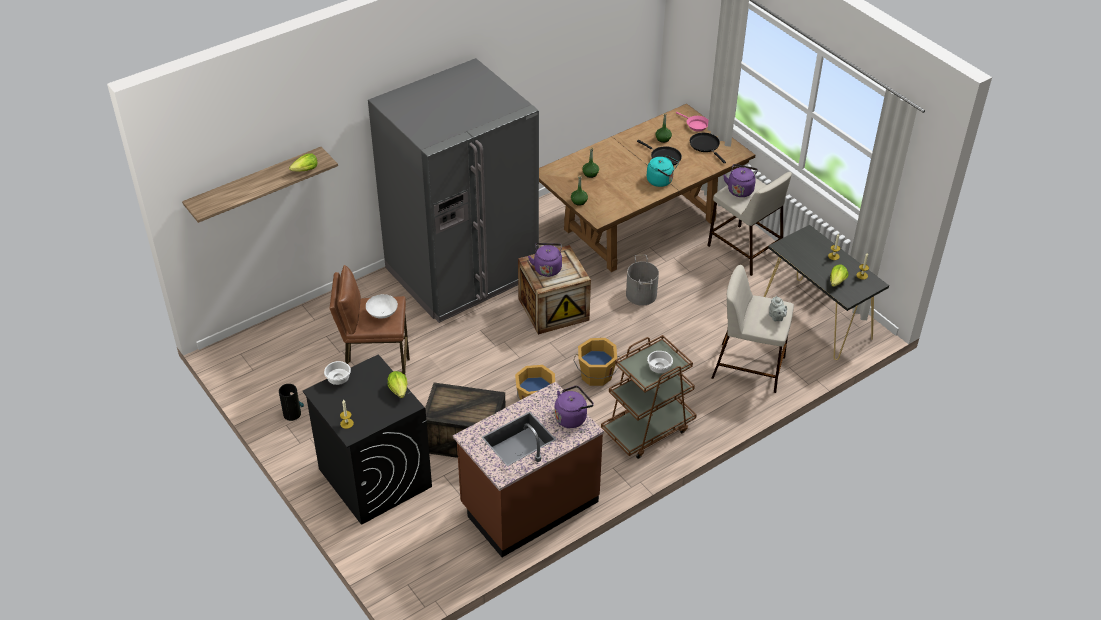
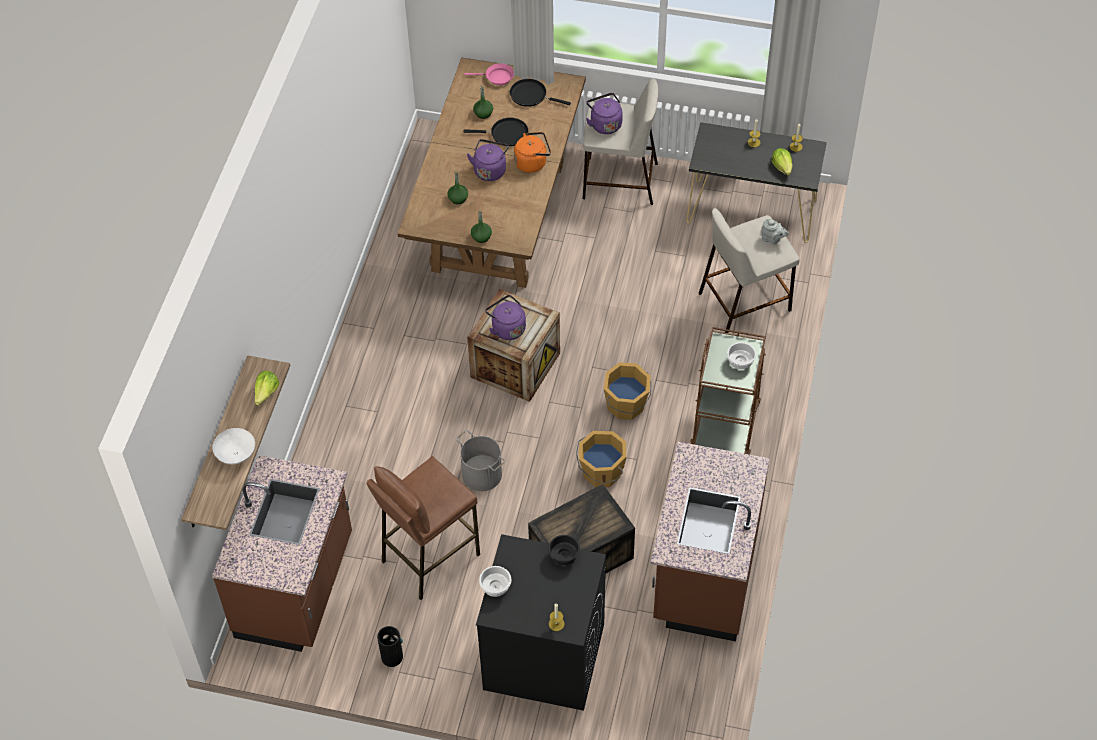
camera: 40 degrees left, 10 degrees up
(287, 342) = (296, 587): none -> brown counter
(382, 313) = (435, 489): white bowl -> white bowl (235, 453)
(399, 390) = (563, 555): lettuce -> black bowl
(461, 273) = (385, 388): grey fridge -> none
(572, 417) = (730, 465): purple kettle -> purple kettle (490, 170)
(640, 294) = (577, 293): grey bucket -> grey bucket (481, 474)
(661, 181) = (532, 162): turquoise kettle -> orange kettle

